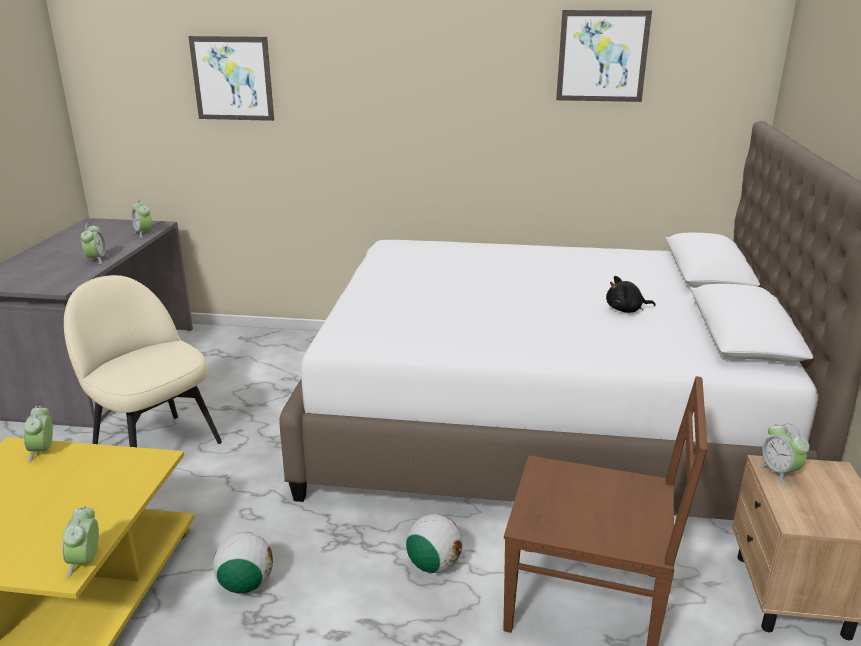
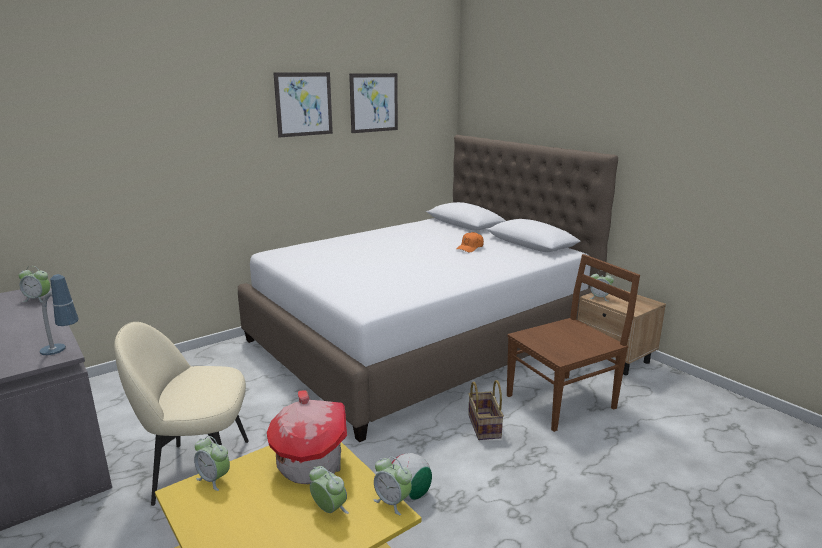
camera: 45 degrees left, 5 degrees down
(63, 286) = (63, 353): none -> table lamp
(96, 260) = (42, 328): alarm clock -> alarm clock (329, 510)
(108, 482) = (311, 464): none -> toy house
(232, 78) = (96, 138): picture -> picture (304, 104)
(434, 565) = (483, 426): football -> basket
(626, 310) = (470, 248): black plush toy -> orange cap

